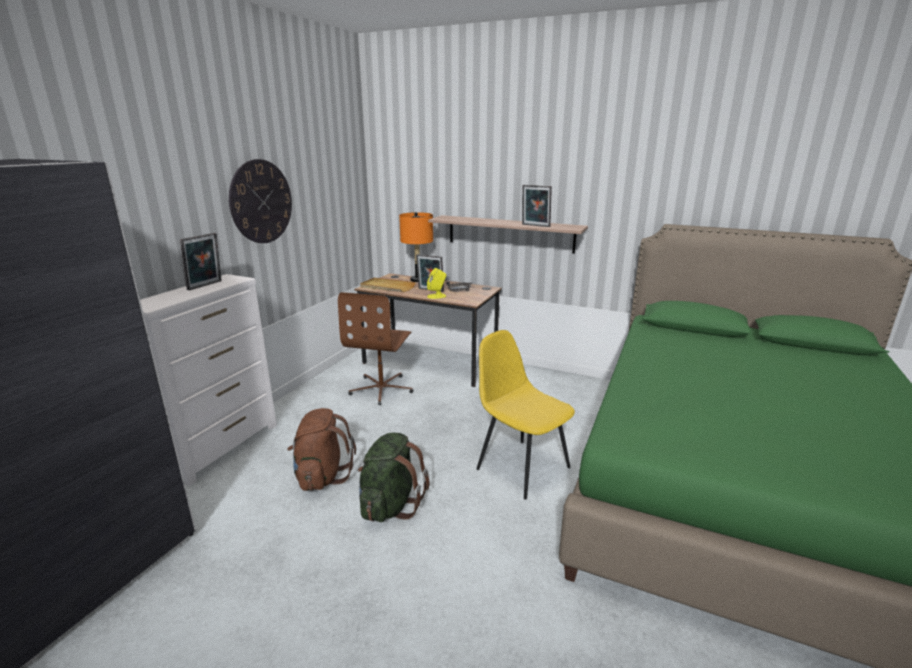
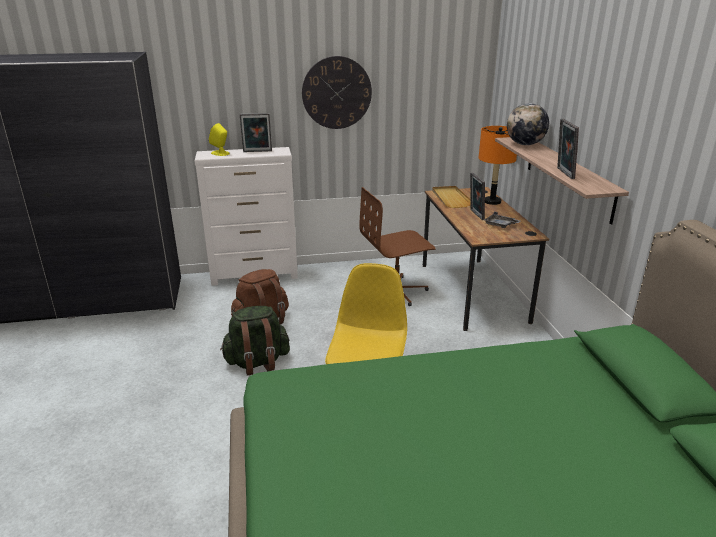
camera: 55 degrees right, 5 degrees up
(437, 296) = (465, 222): yellow speaker -> yellow speaker (220, 153)
(459, 218) = (525, 144): none -> globe

